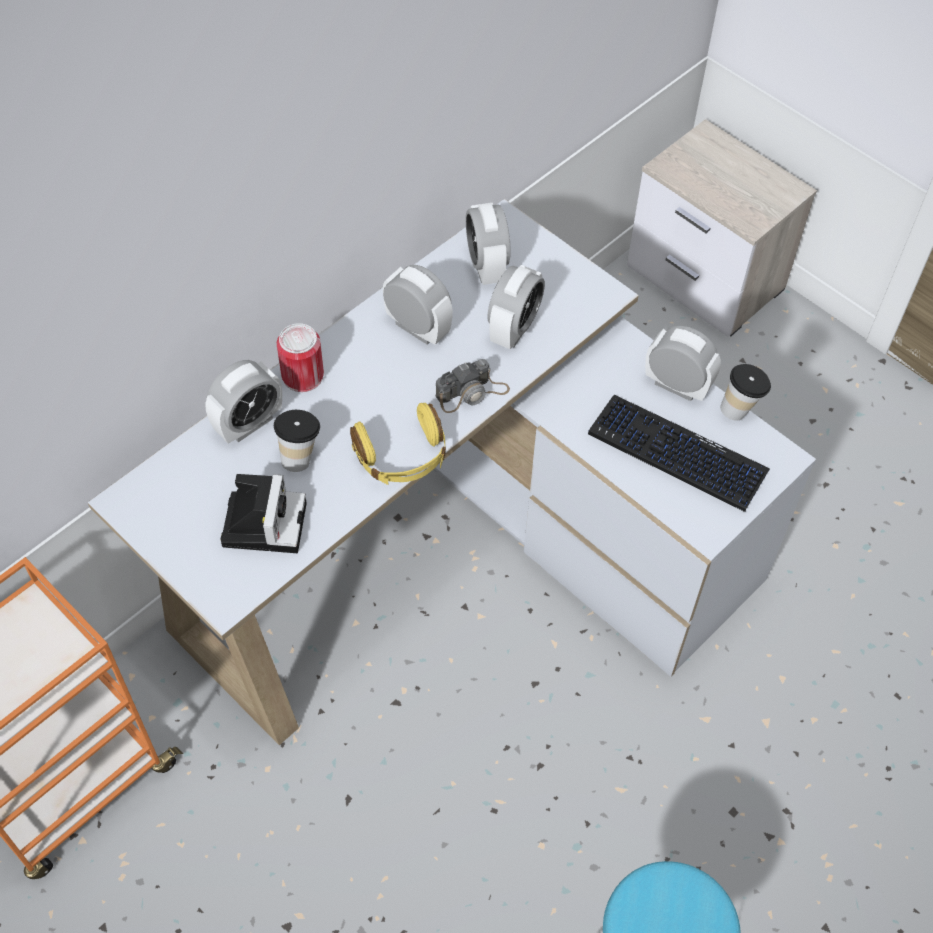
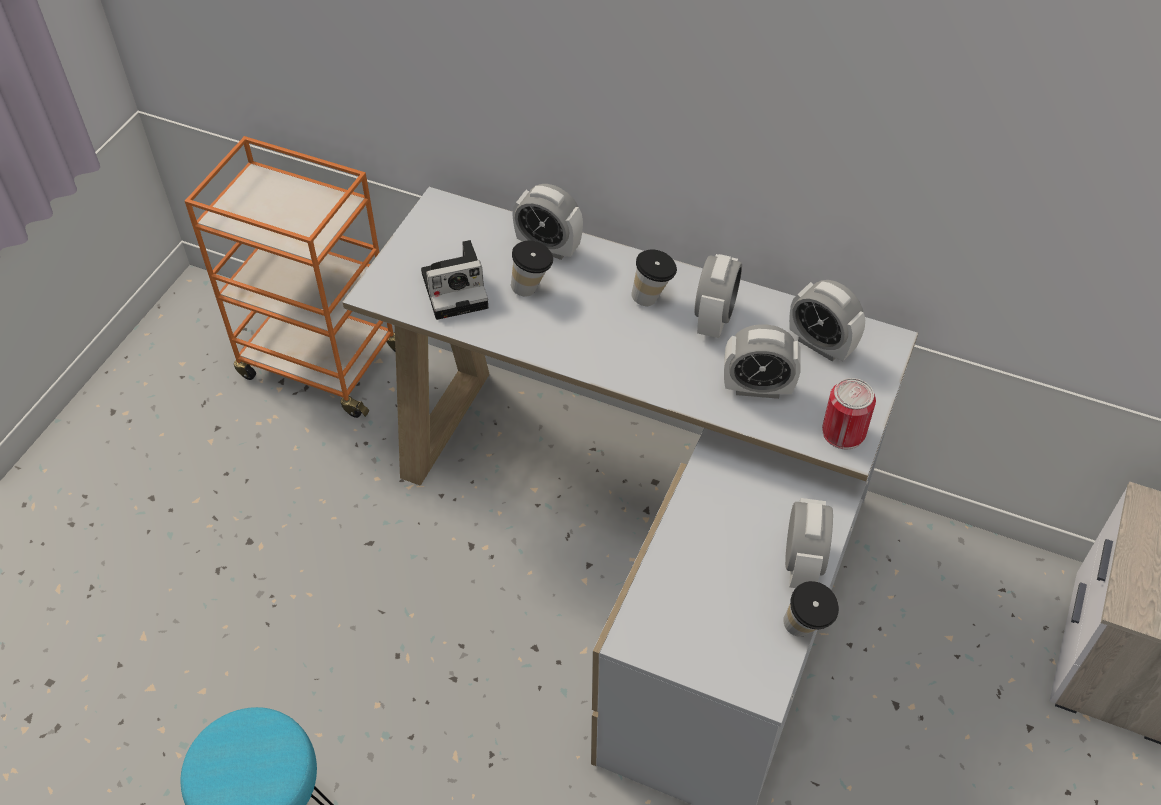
camera: 70 degrees right, 5 degrees down
(302, 376) = (616, 262): can -> can (843, 432)
(366, 364) = (652, 298): none -> cup
(402, 457) = (566, 354): yellow headphones -> none
(472, 393) = (663, 380): camera -> none
(486, 266) = (821, 345): alarm clock -> alarm clock turned 105 degrees counterclockwise
(677, 453) = (715, 587): keyboard -> none

